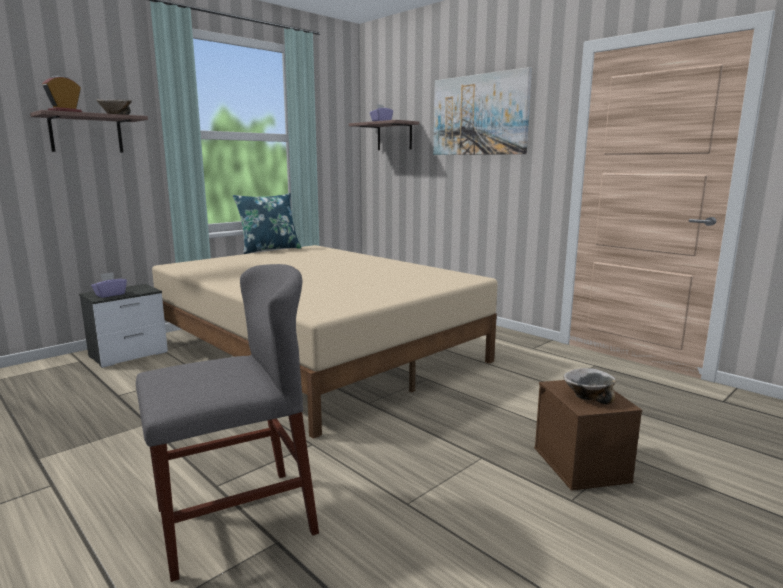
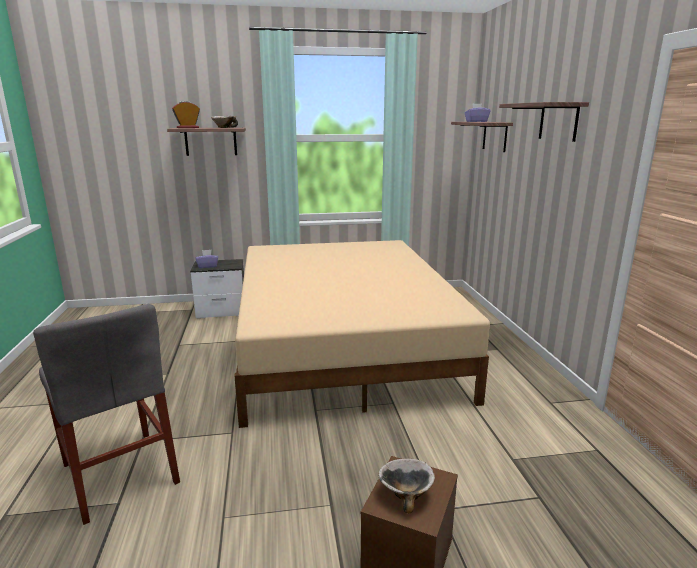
camera: 35 degrees right, 5 degrees up
(235, 520) = (119, 473): grey chair -> grey chair turned 45 degrees clockwise
(269, 250) = (353, 240): blue pillow -> none
(479, 115) = (558, 121): picture -> shelf

